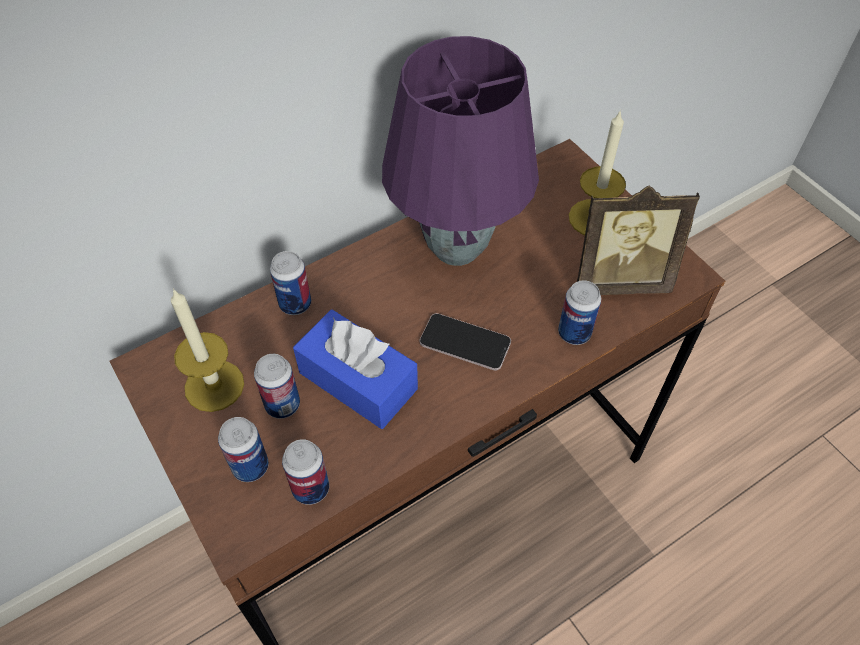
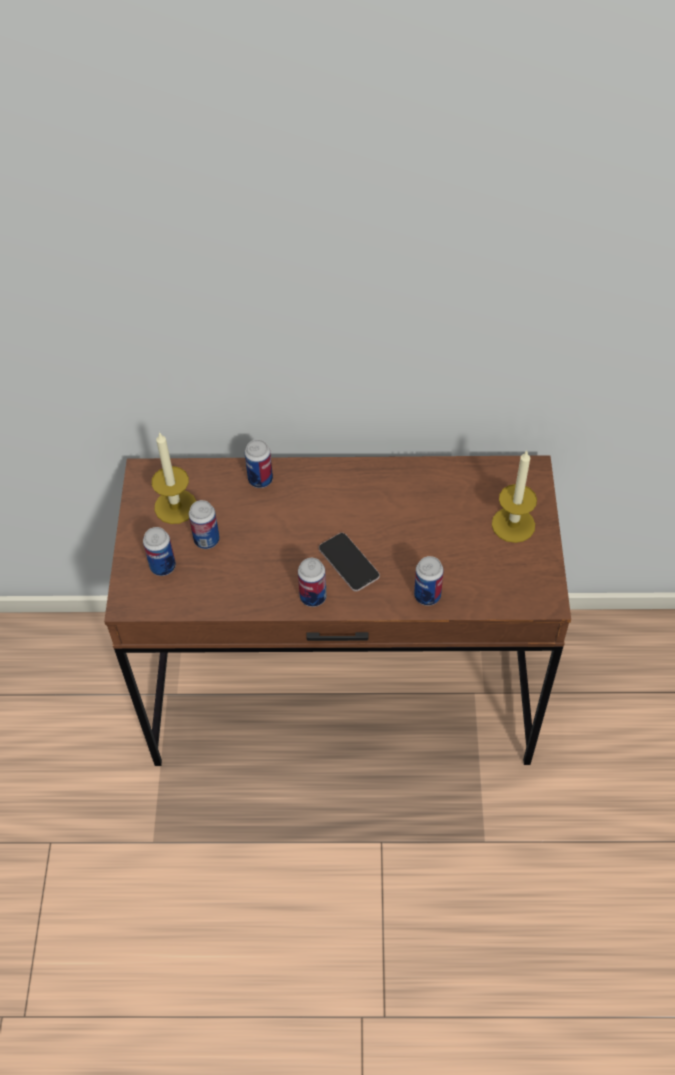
camera: 35 degrees right, 0 degrees up
(310, 488) = (187, 598): can -> can (313, 597)
(358, 380) = (262, 550): blue tissue box -> none
(458, 248) = (397, 496): purple table lamp -> none
(619, 279) = (491, 577): picture frame -> none

